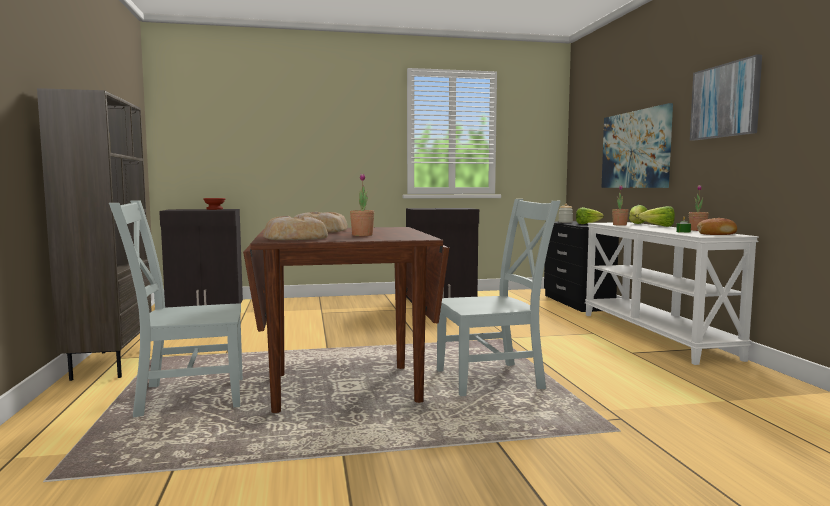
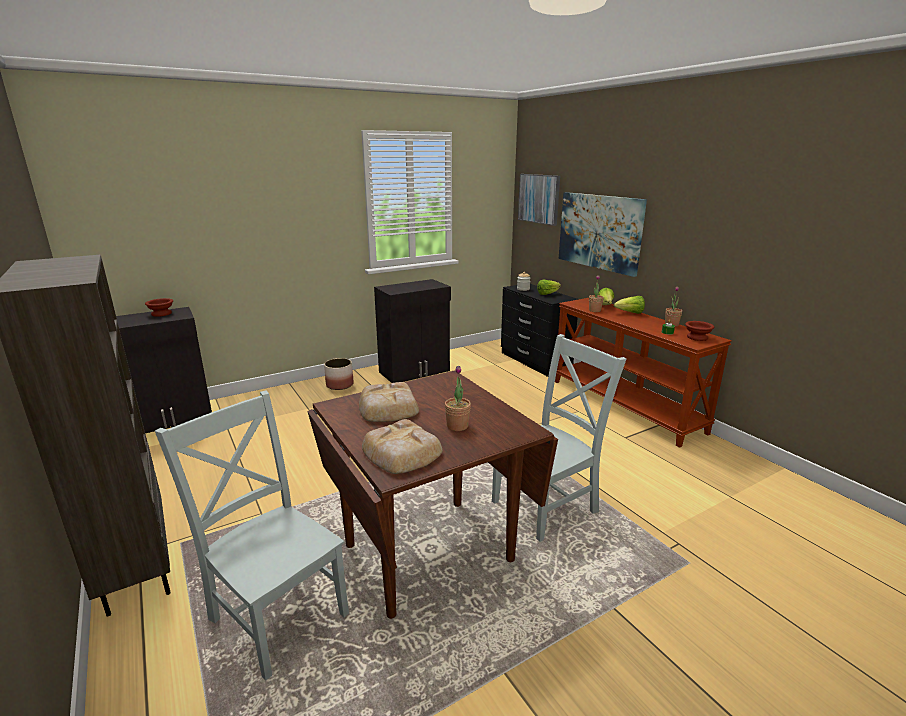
camera: 20 degrees left, 15 degrees up
(186, 397) = (277, 612): grey chair -> grey chair turned 75 degrees clockwise
(362, 300) = (340, 385): none -> planter
(656, 335) = (625, 405): white console table -> brown console table
(716, 234) = (698, 337): bread -> brown bowl
(725, 101) = (707, 213): picture -> picture (539, 198)

